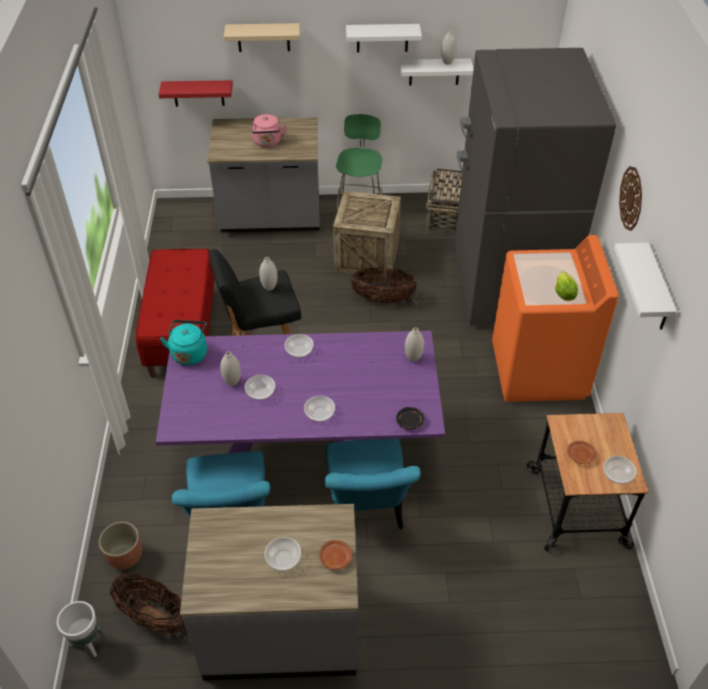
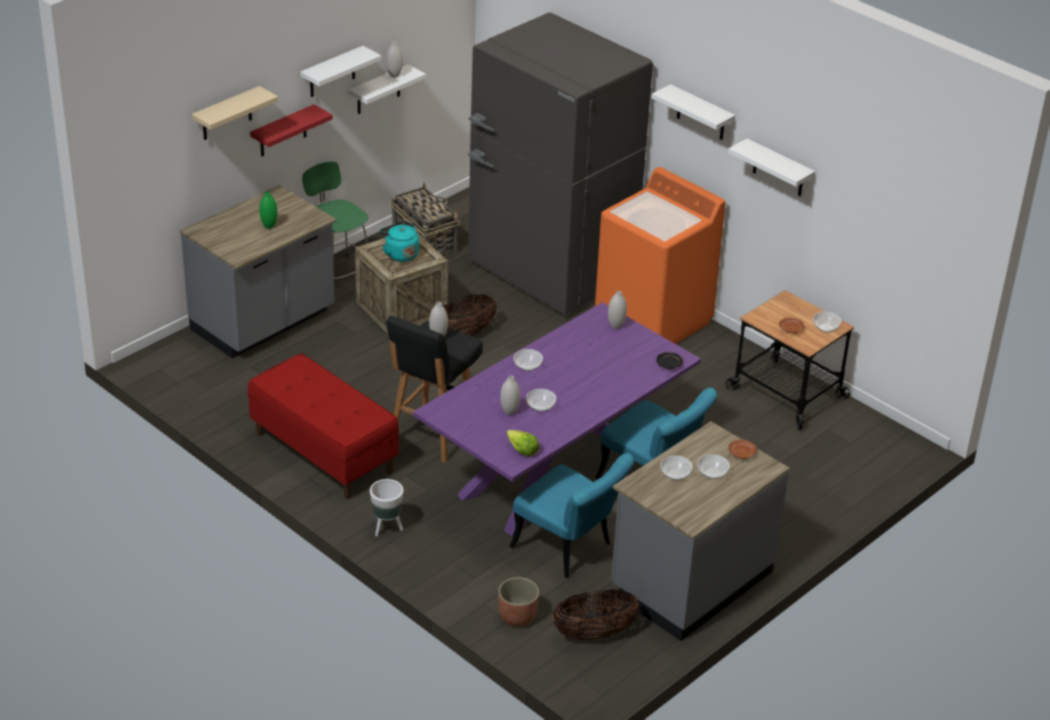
camera: 45 degrees left, 10 degrees down
(88, 643) = (570, 678): white planter -> white planter (387, 528)
(189, 353) = (445, 413): turquoise kettle -> turquoise kettle (400, 254)
(198, 93) = (163, 205): red shelf -> red shelf (283, 132)
(267, 143) = (269, 226): pink kettle -> green vase
(319, 414) = (602, 395): bowl -> bowl (675, 474)
(563, 293) = (679, 220): lettuce -> lettuce (521, 450)
(631, 198) = (701, 114): wall clock -> white shelf

